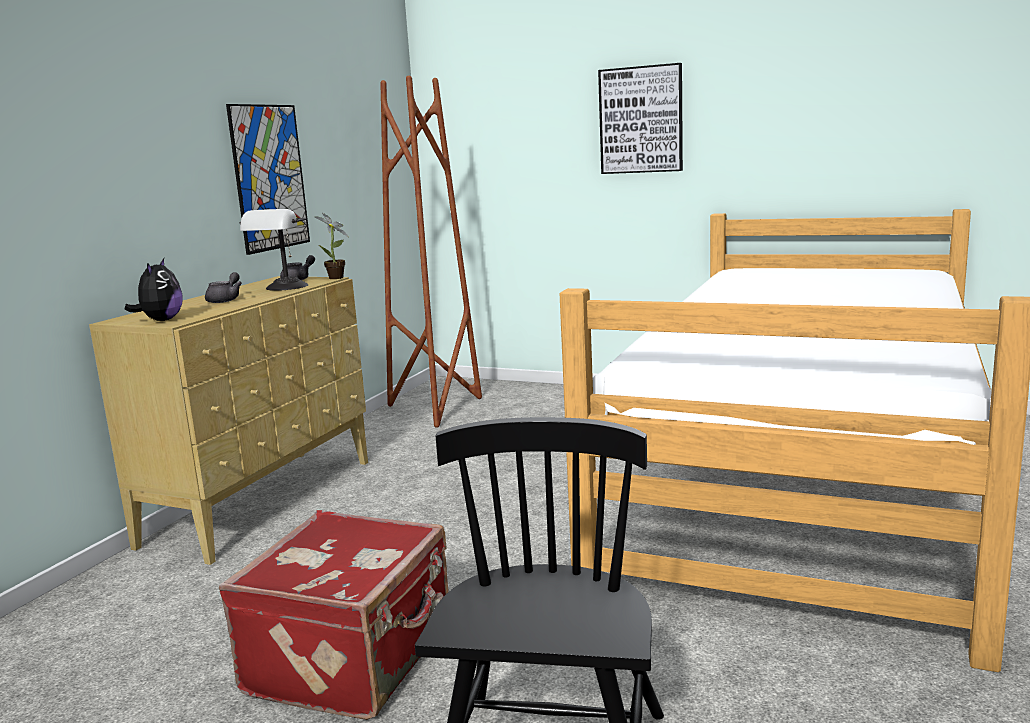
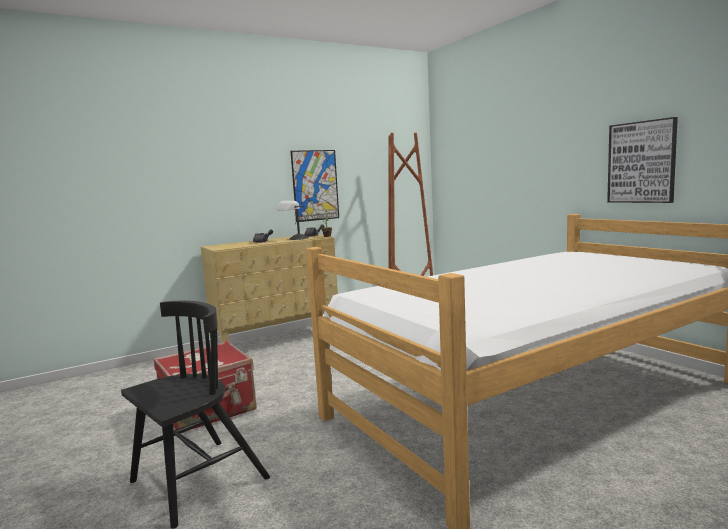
camera: 35 degrees right, 5 degrees down
(161, 320) = (219, 247): plush toy -> none
(641, 120) = (534, 152): picture -> picture (641, 162)

